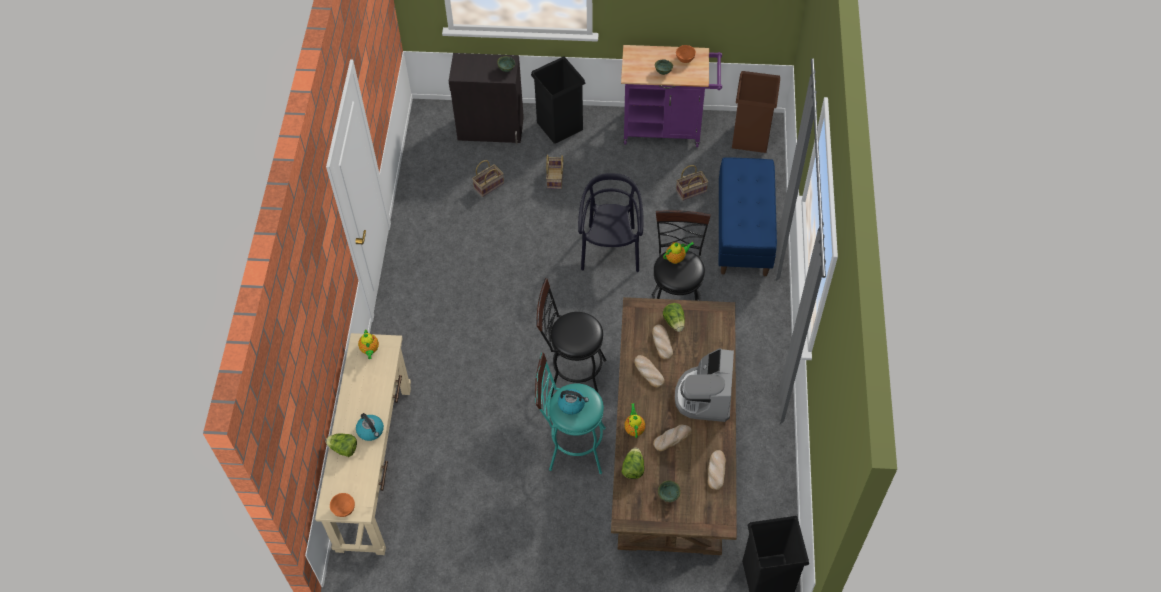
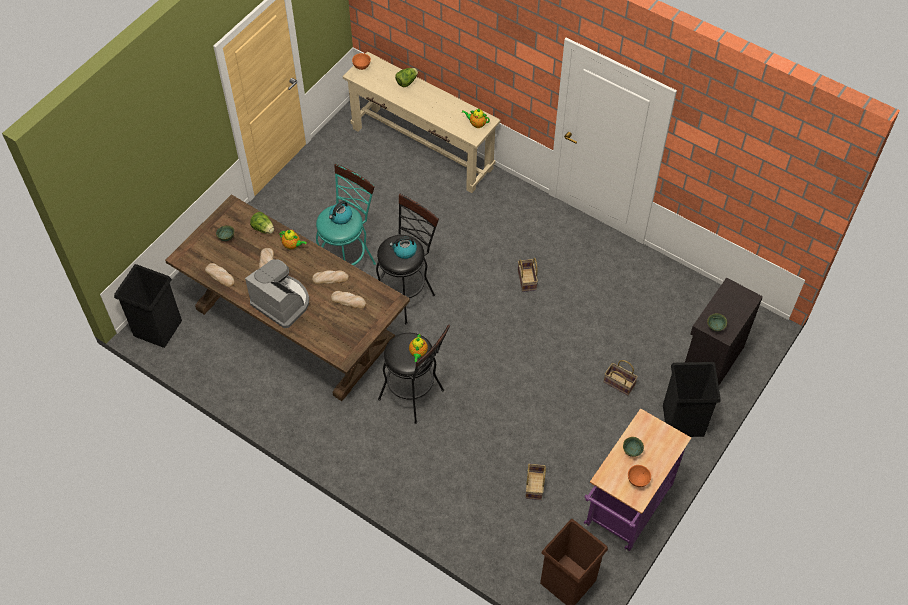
camera: 120 degrees right, 0 degrees up
(371, 431) = (409, 100): kettle -> kettle (404, 251)
(489, 185) = (642, 330): basket -> basket (527, 280)
(610, 249) = (510, 384): black chair -> none
(674, 322) = (360, 319): lettuce -> none
(744, 232) = (458, 501): blue bench -> none

